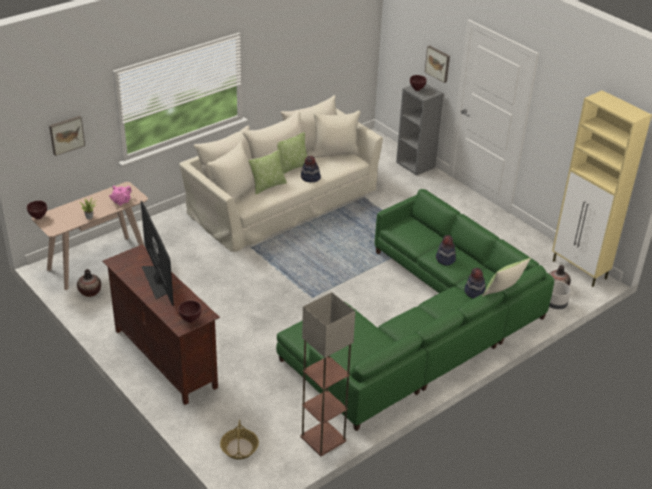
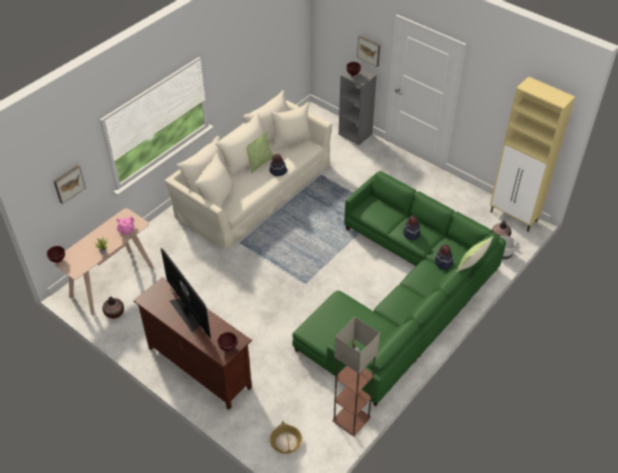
camera: 10 degrees left, 10 degrees up
(268, 186) = (244, 186): pillow -> none

